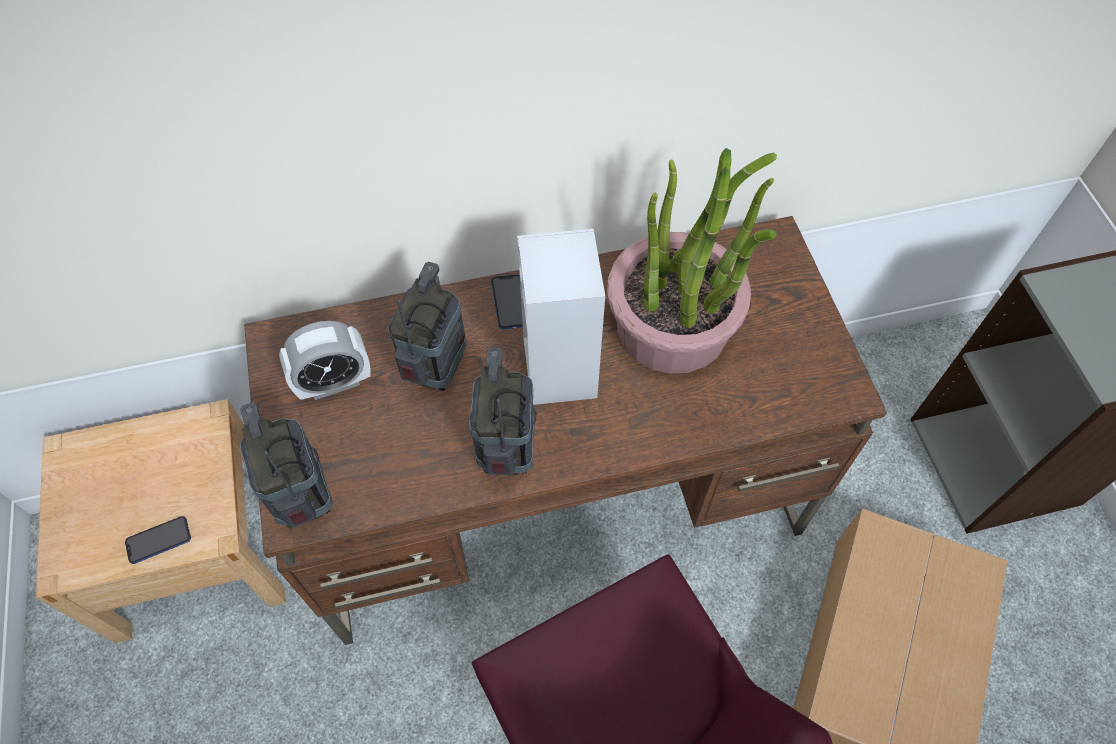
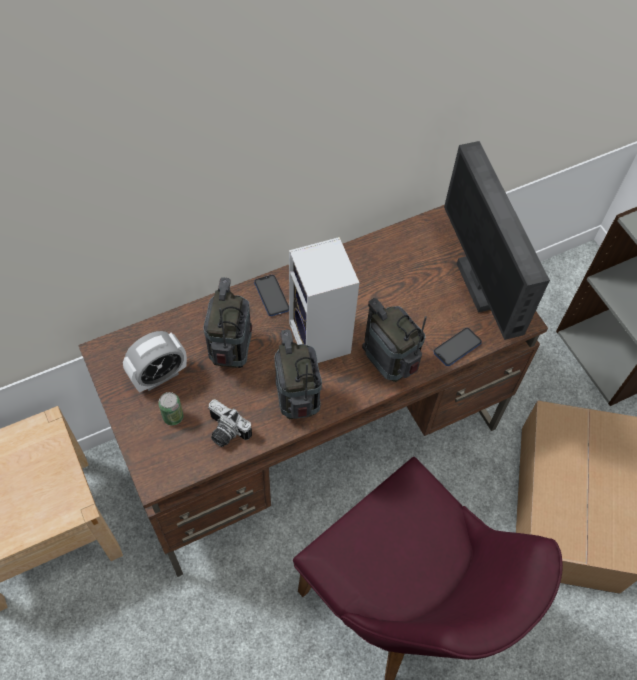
camera: 15 degrees left, 0 degrees up
(159, 540) = (35, 520): phone -> phone (457, 347)
(305, 499) = (162, 462): radio -> radio (389, 365)
(337, 440) = (173, 417): none -> can
(399, 474) = (225, 432): none -> camera
(673, 326) = (391, 293): potted plant -> none
(799, 335) = (479, 285): none -> monitor

